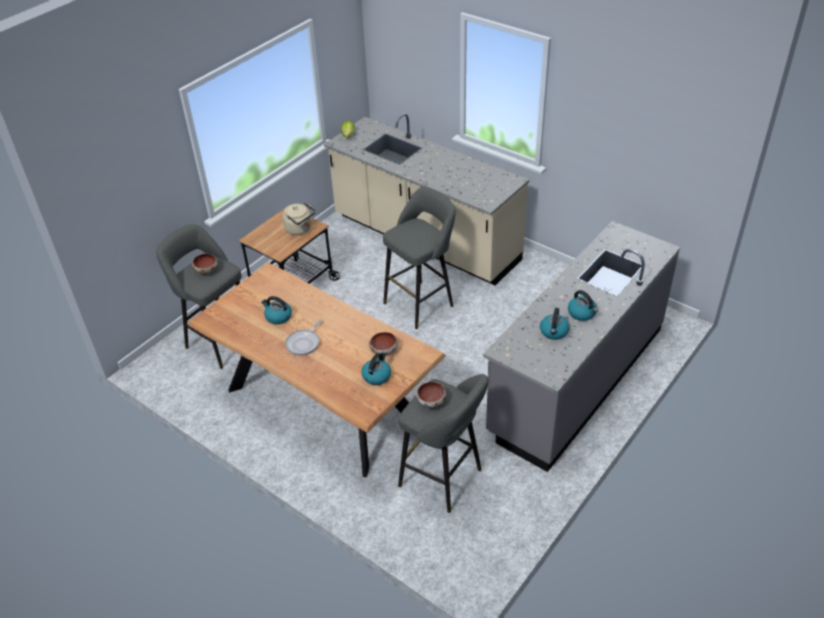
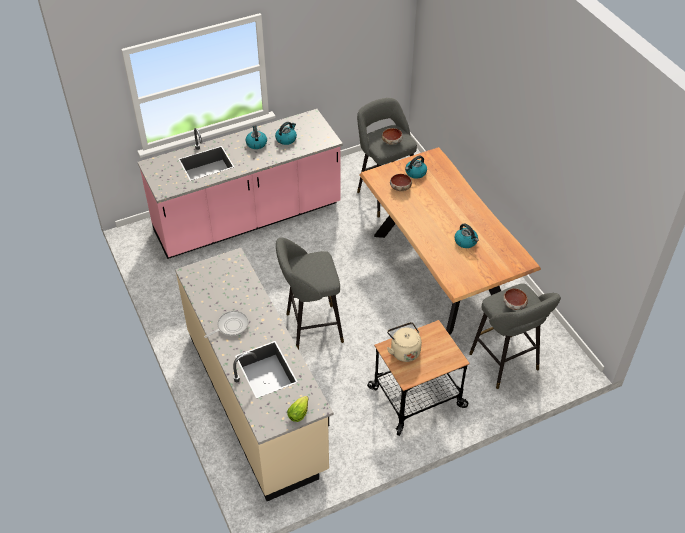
camera: 155 degrees left, 5 degrees up
(304, 343) = (454, 213): frying pan -> frying pan (231, 326)
(576, 380) = (248, 219): grey counter -> pink counter

